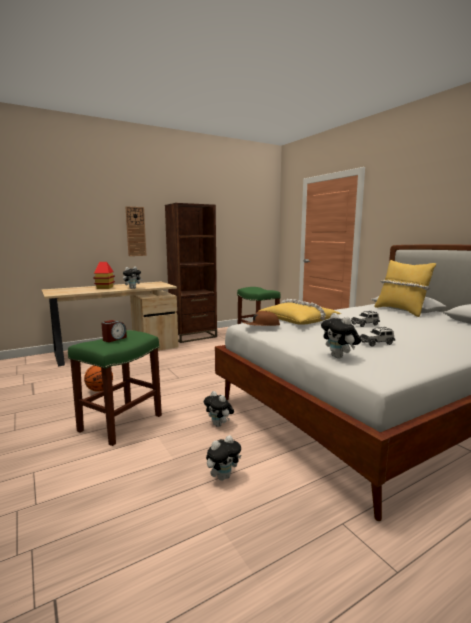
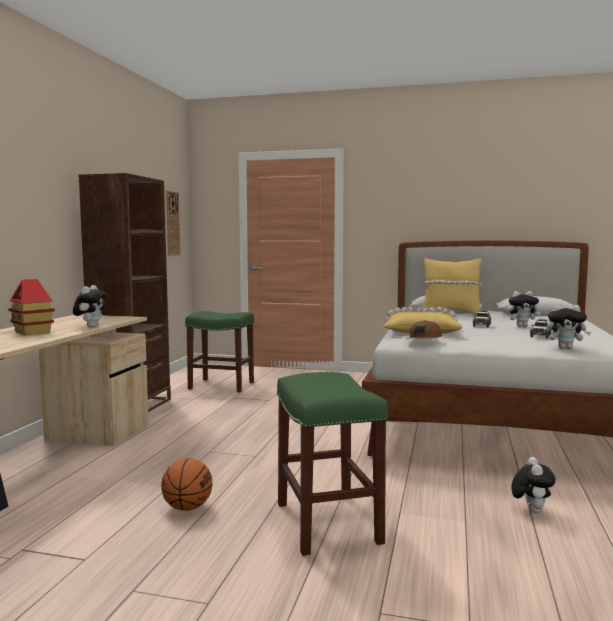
camera: 45 degrees left, 5 degrees down
(114, 339) = (328, 384): alarm clock -> none
(136, 231) = (37, 221): wall clock -> wall clock (172, 223)
(219, 425) = (422, 478): plush toy -> plush toy (522, 326)

